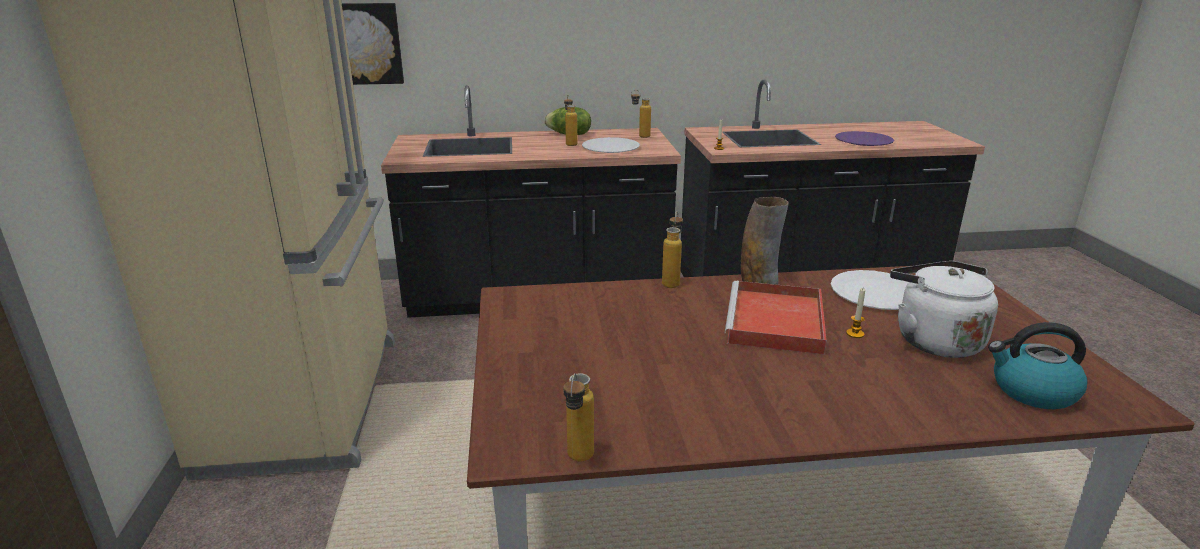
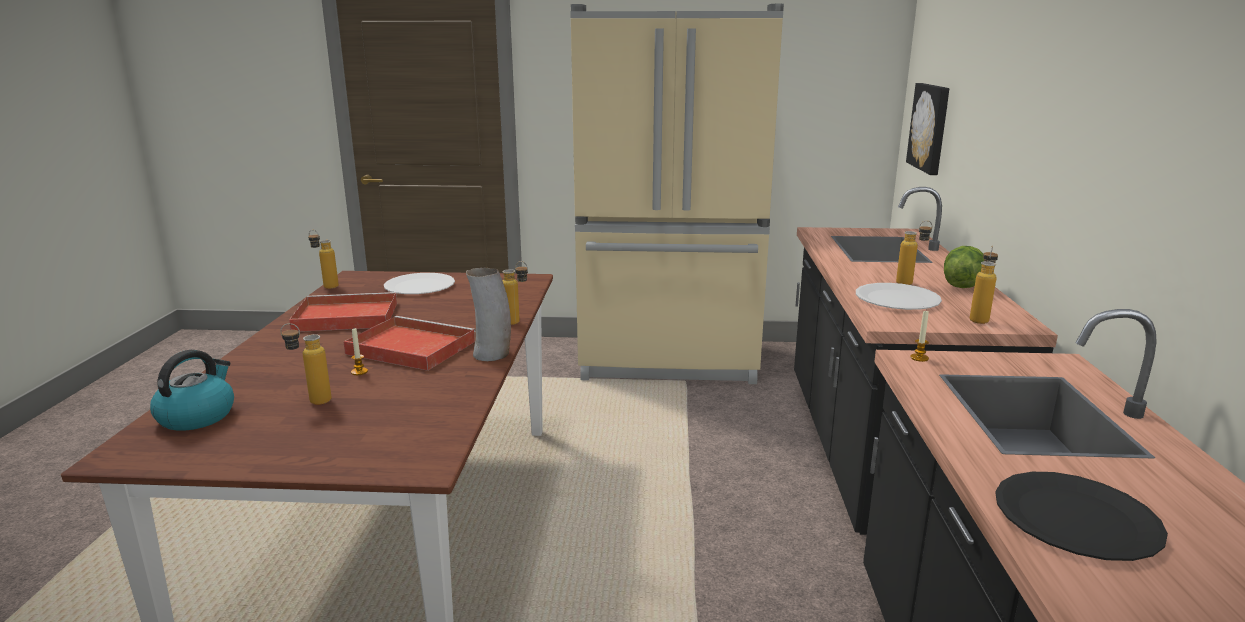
camera: 100 degrees right, 5 degrees down
(715, 392) = (344, 317): none -> red tray
(863, 141) = (1076, 518): purple plate -> black plate
(876, 293) = (420, 401): white plate -> white plate (419, 286)
(934, 340) = (311, 401): white kettle -> bottle

